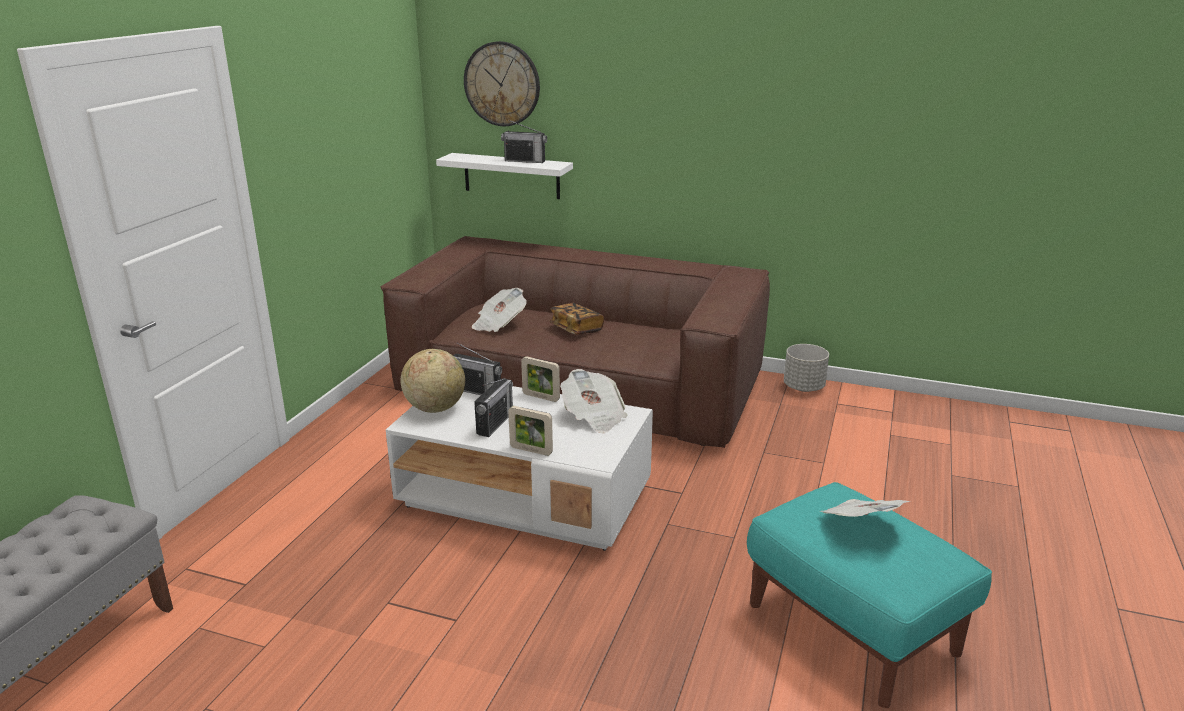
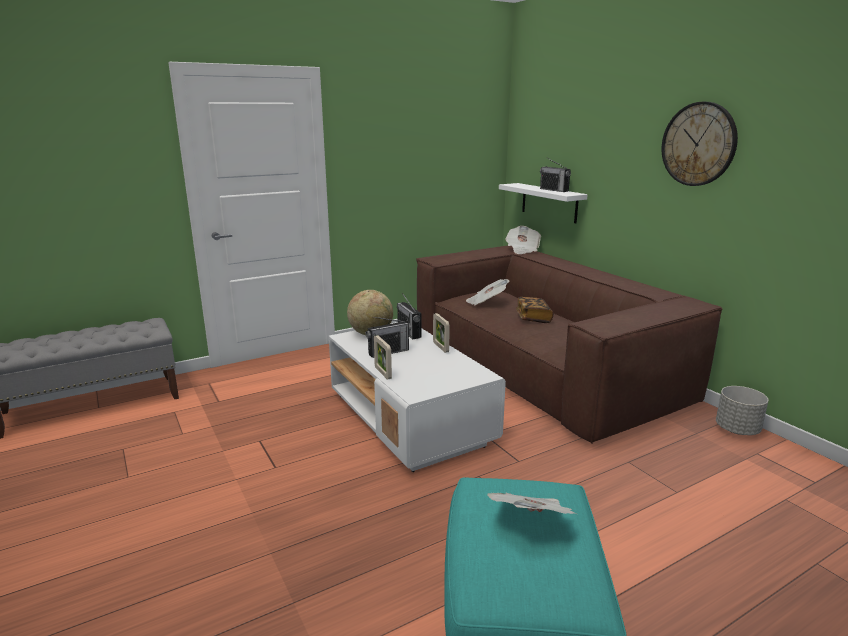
camera: 40 degrees right, 5 degrees down
(502, 84) = (551, 131): wall clock -> wall clock (698, 144)
(594, 417) = (454, 369): newspaper -> newspaper (522, 250)

